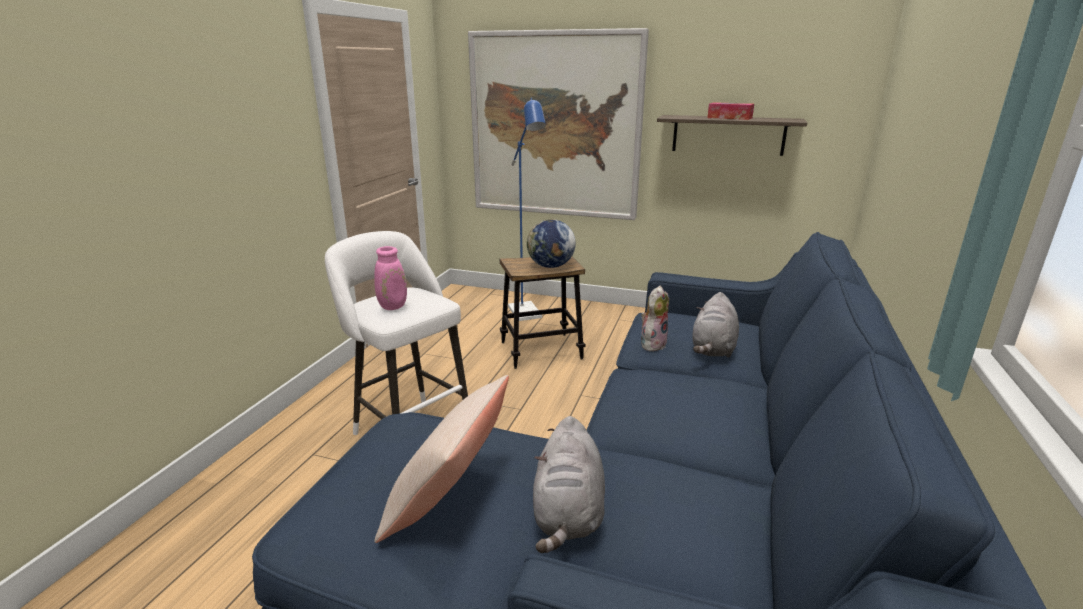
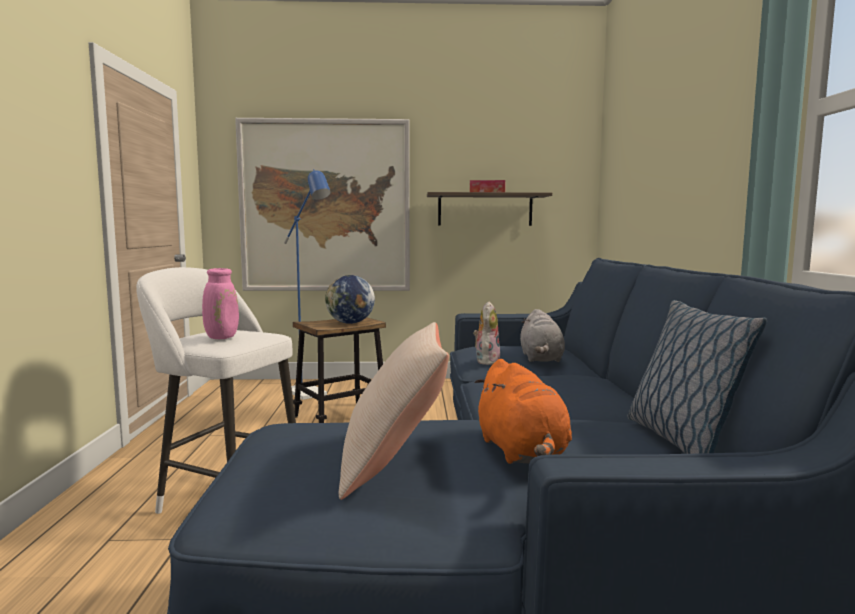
camera: 20 degrees left, 15 degrees down
(568, 513) = (522, 452): grey plush toy -> orange plush toy
(753, 526) = (680, 440): none -> pillow

